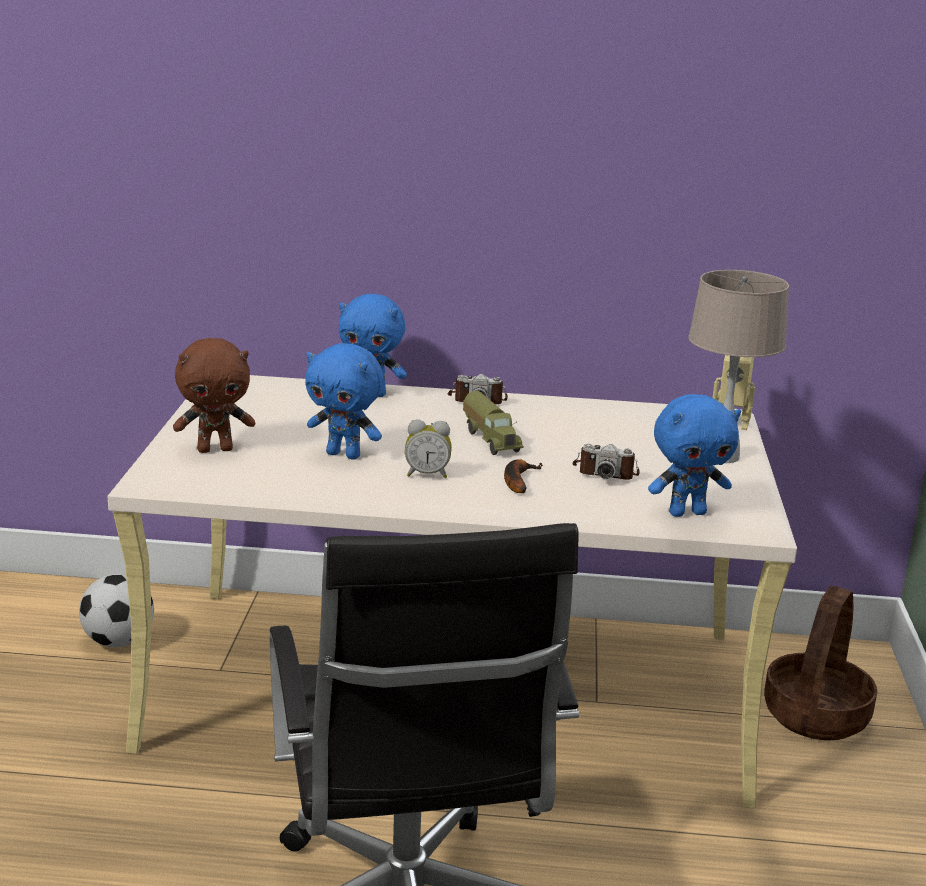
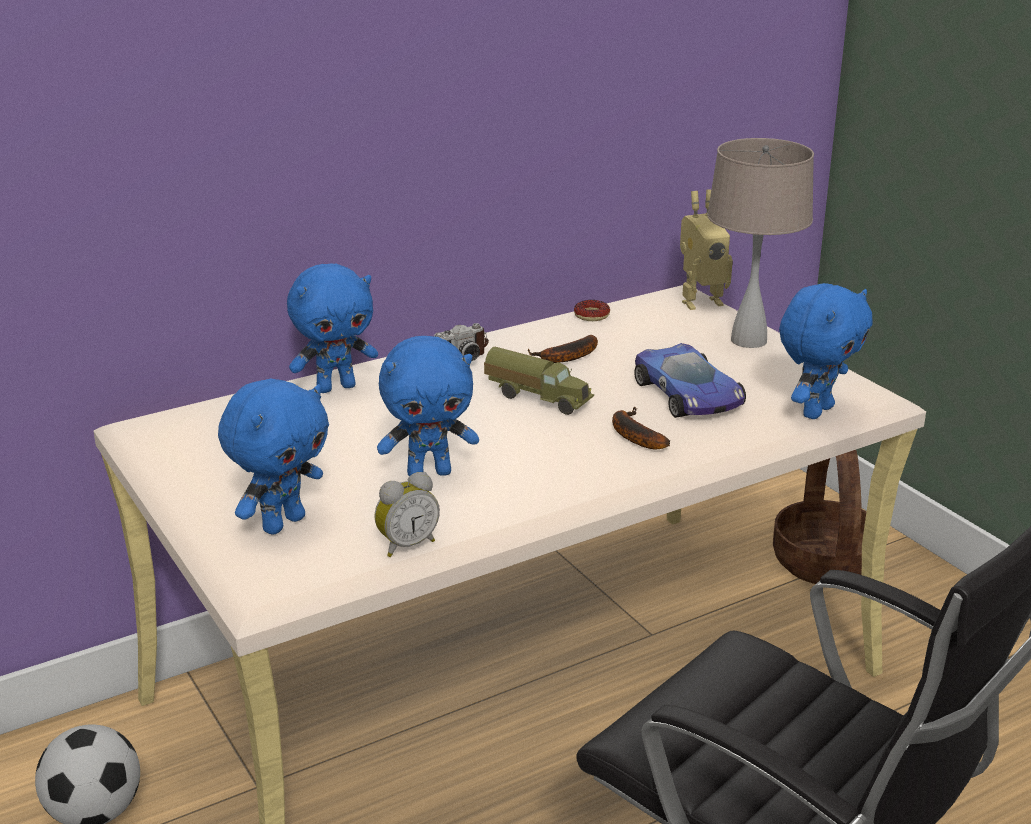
camera: 35 degrees left, 5 degrees up
(215, 449) = (282, 523): brown plush toy -> blue plush toy
(427, 474) = (544, 462): alarm clock -> alarm clock (406, 545)
(557, 424) = (566, 357): none -> banana
(605, 472) = (689, 395): camera -> toy car
(625, 406) = (591, 315): none -> donut

